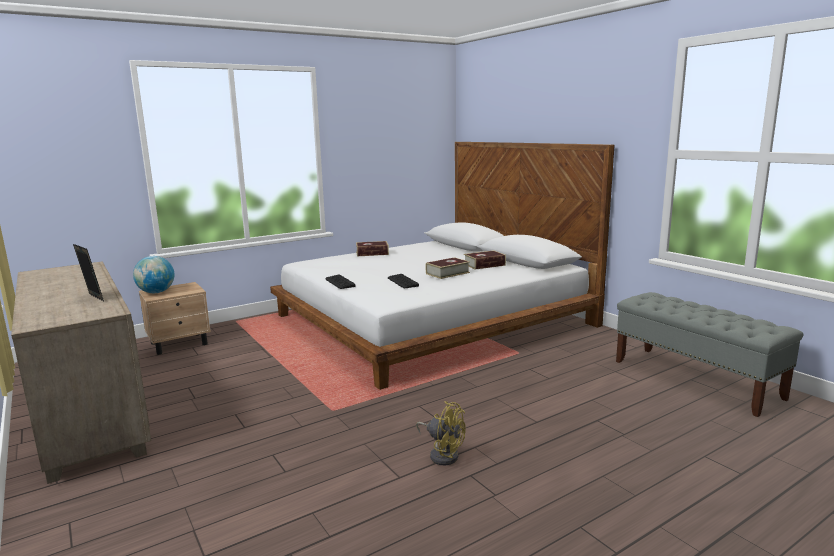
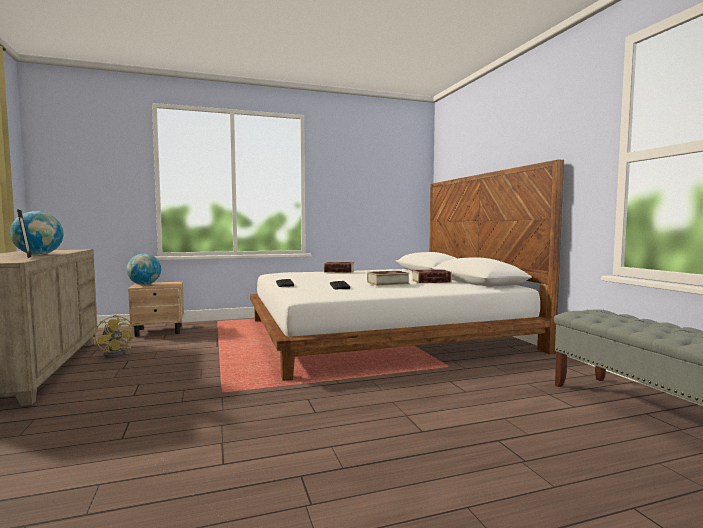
camera: 15 degrees right, 10 degrees down
(83, 287) = (39, 254): none -> globe
(442, 454) = (290, 447): yellow fan -> yellow fan (117, 354)

